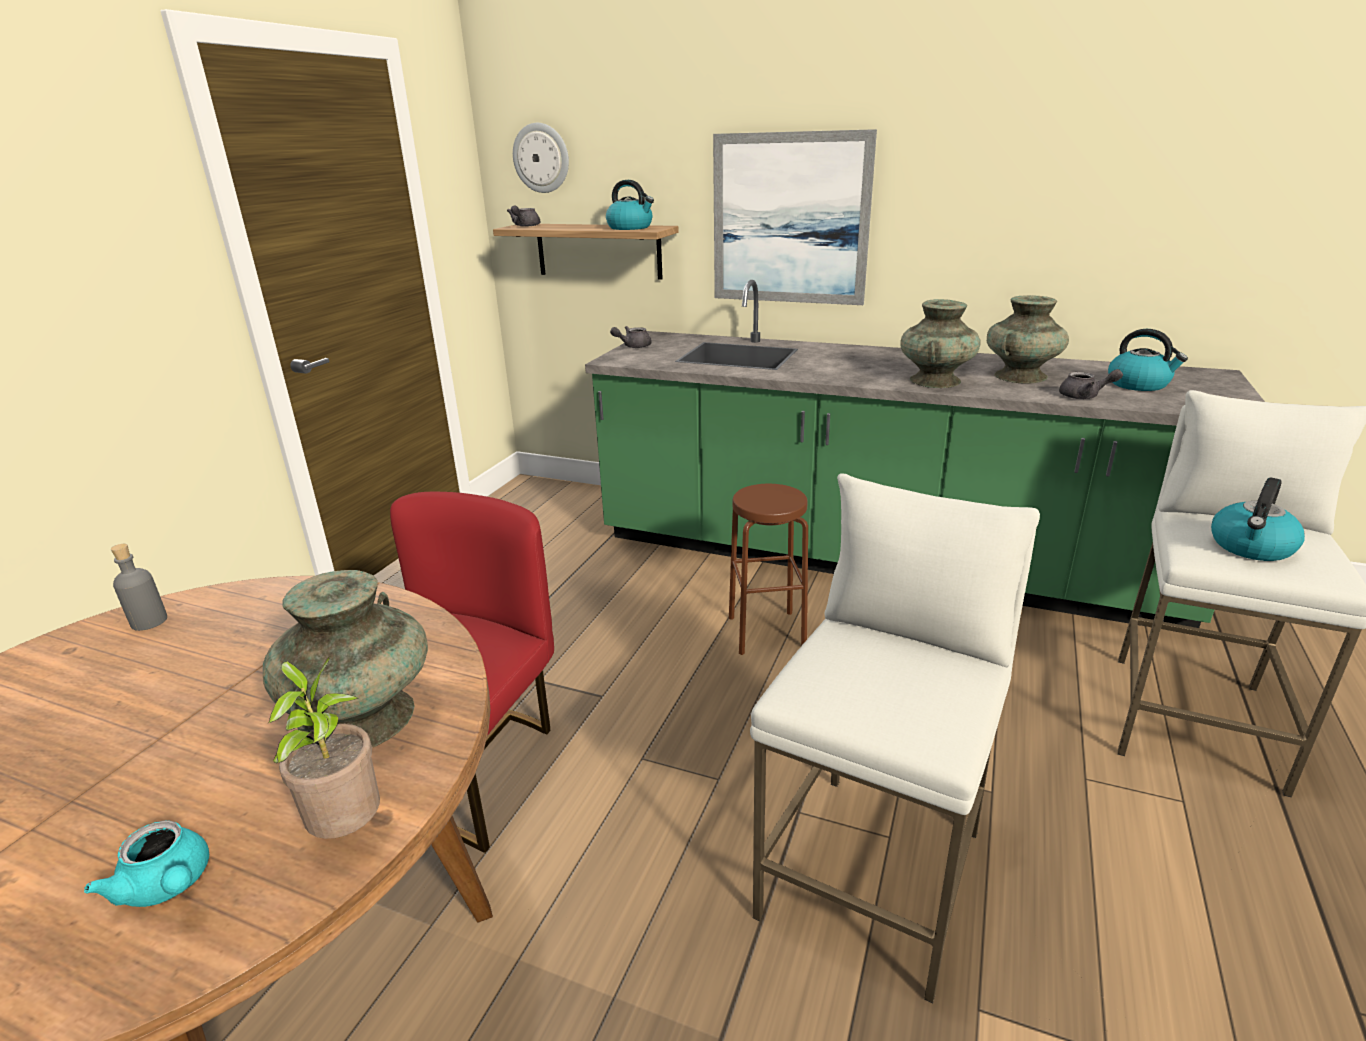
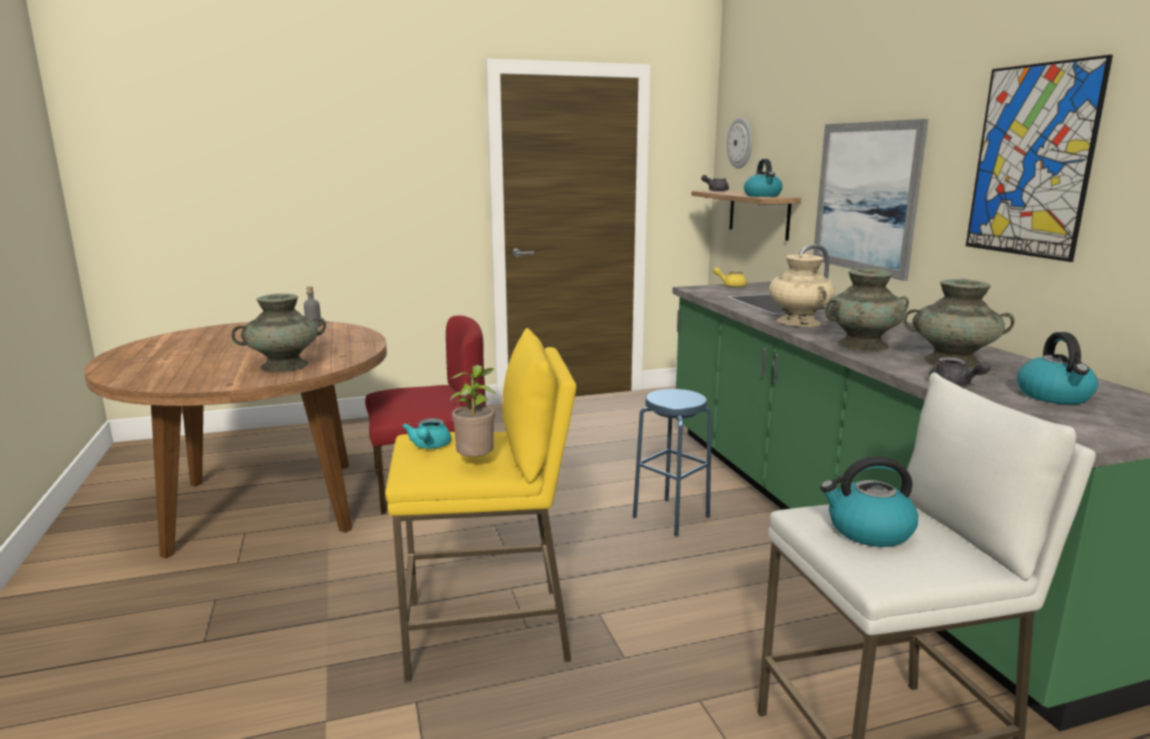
camera: 50 degrees right, 10 degrees down
(168, 886) = (176, 373): turquoise teapot -> turquoise teapot (429, 446)
(348, 829) = (220, 382): potted plant -> potted plant (476, 463)
(633, 346) = (731, 285): grey teapot -> yellow teapot
(766, 632) = (671, 517): brown stool -> blue stool
(822, 372) = (798, 322): none -> beige vase
(873, 873) = (487, 630): white stool -> yellow stool
(1015, 173) = (1032, 161): none -> picture

